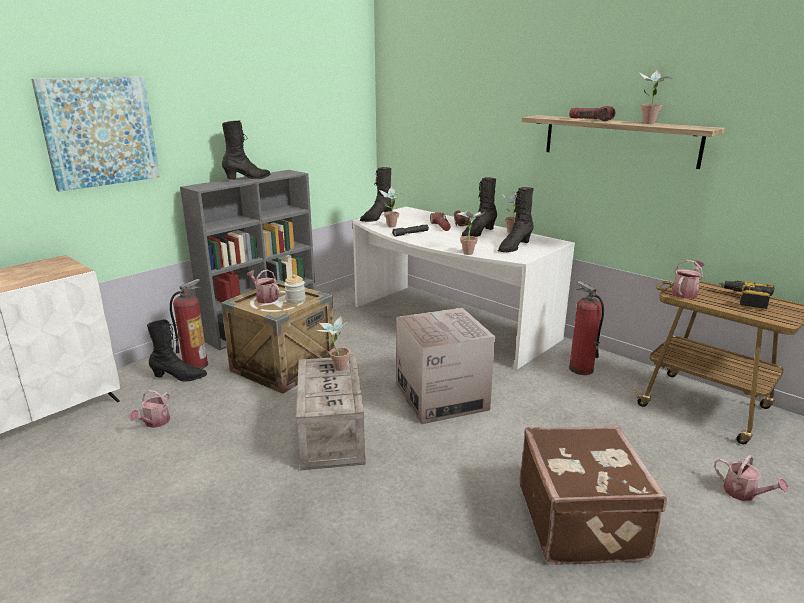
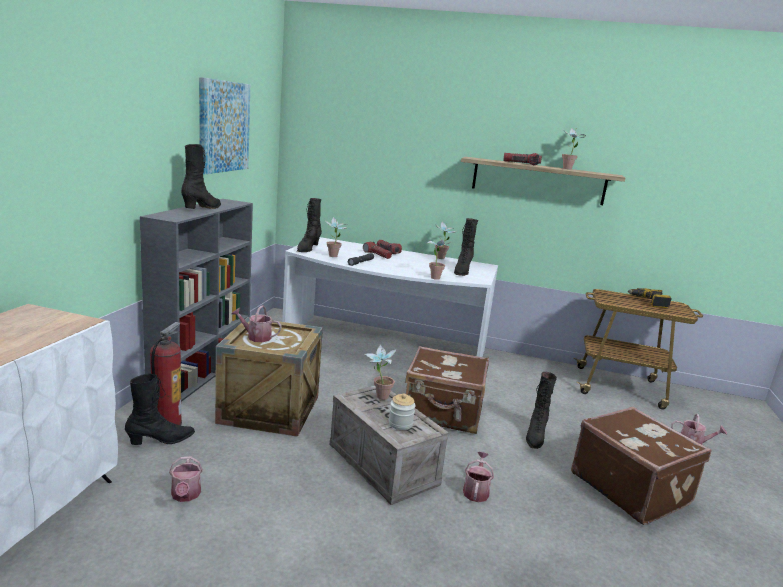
camera: 30 degrees left, 5 degrees down
(100, 132) = (71, 149): picture -> picture (223, 126)
(295, 300) = (290, 335): jar -> jar (400, 424)
(441, 398) = (443, 413): cardboard box -> brown suitcase
(478, 233) = (417, 260): black boot -> black boot (535, 436)
(580, 369) = (519, 371): fire extinguisher -> none
(685, 293) = (611, 300): watering can -> watering can (476, 491)

